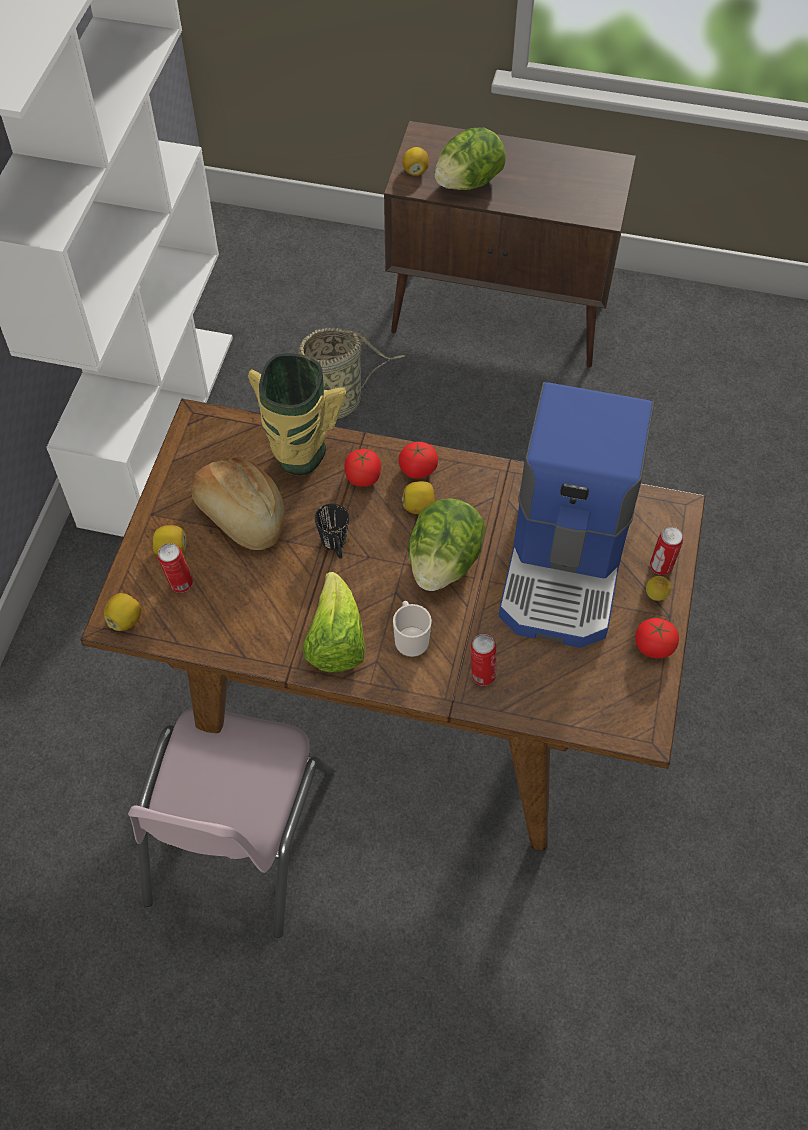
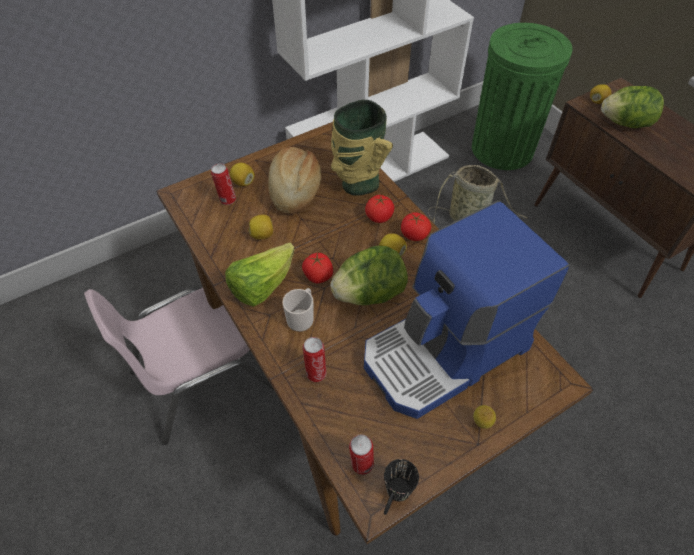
camera: 45 degrees right, 5 degrees down
(125, 620) = (184, 197): lemon -> lemon (262, 235)
(286, 281) = (502, 149): none -> green trash can
(336, 546) = (322, 240): black mug -> black mug (395, 497)
(654, 646) = (444, 454): tomato -> tomato (318, 276)
(661, 567) = (507, 408): can -> can (361, 465)

